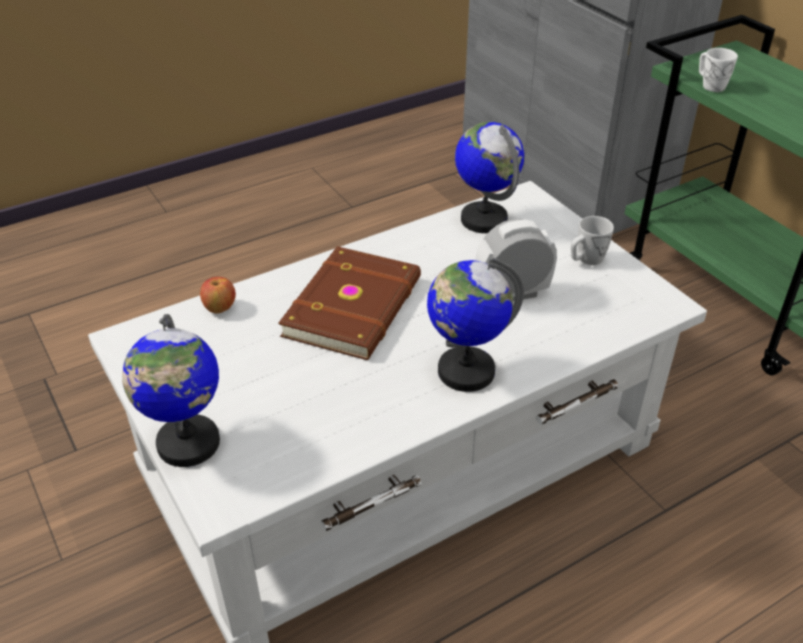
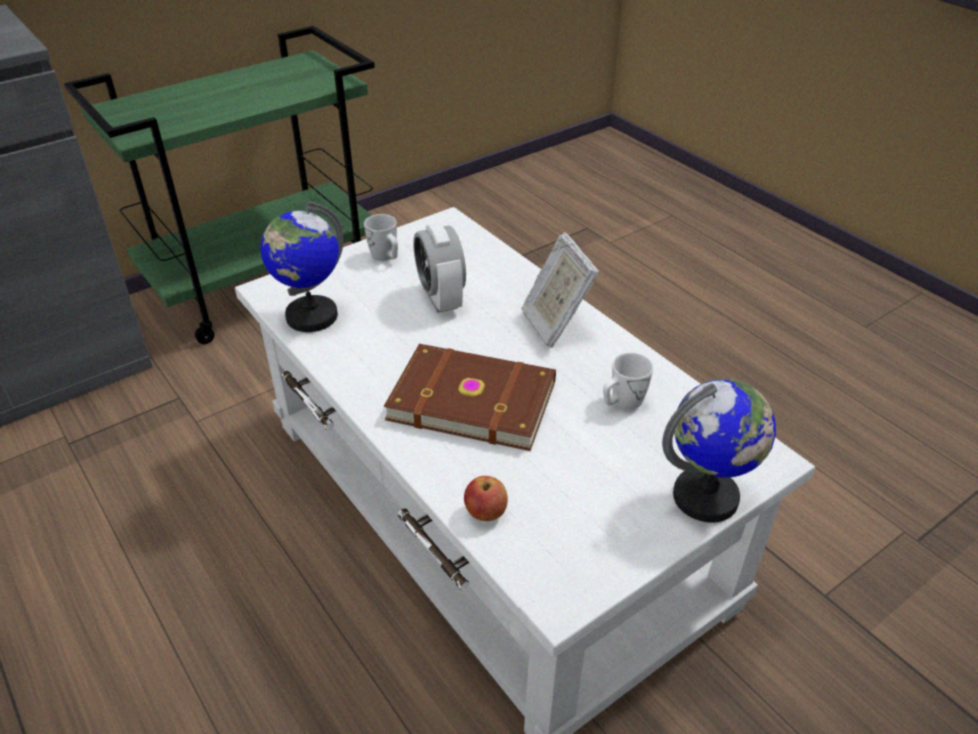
camera: 95 degrees left, 0 degrees up
(465, 371) = (555, 324): globe -> picture frame
(710, 85) = (180, 126): white mug -> white mug (622, 403)

